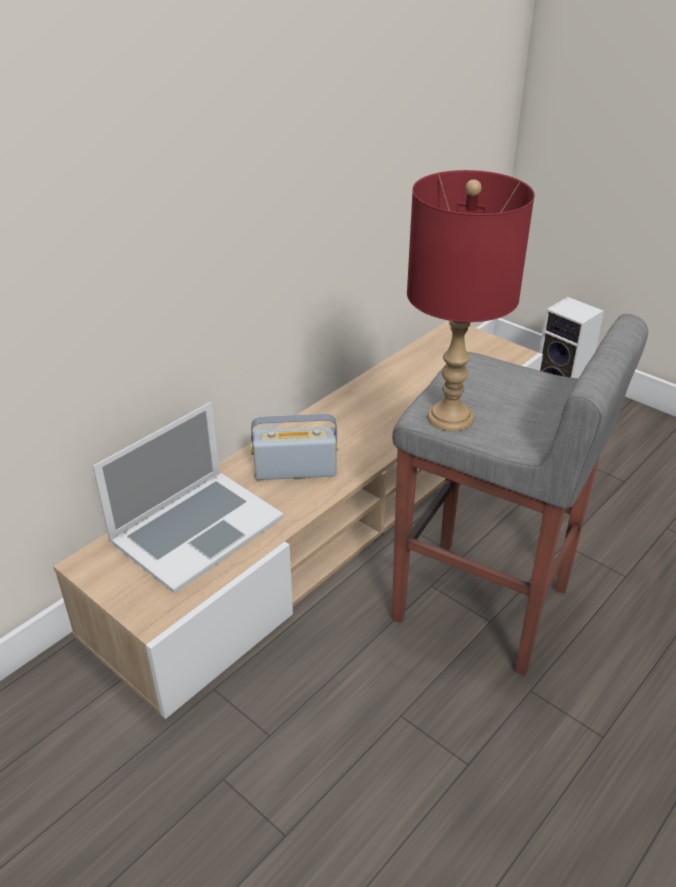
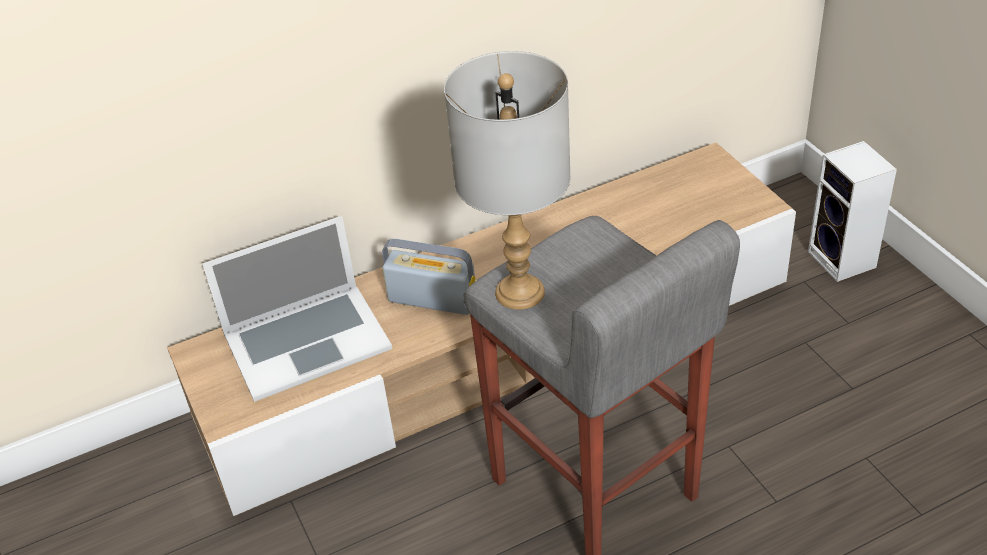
camera: 25 degrees right, 5 degrees up
(450, 416) = (520, 291): red table lamp -> grey table lamp

